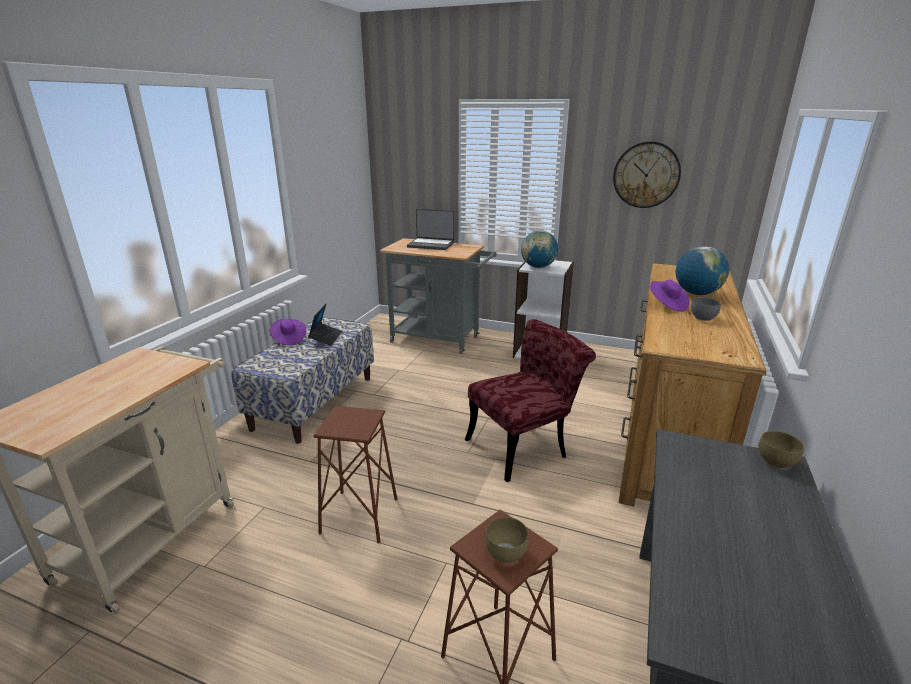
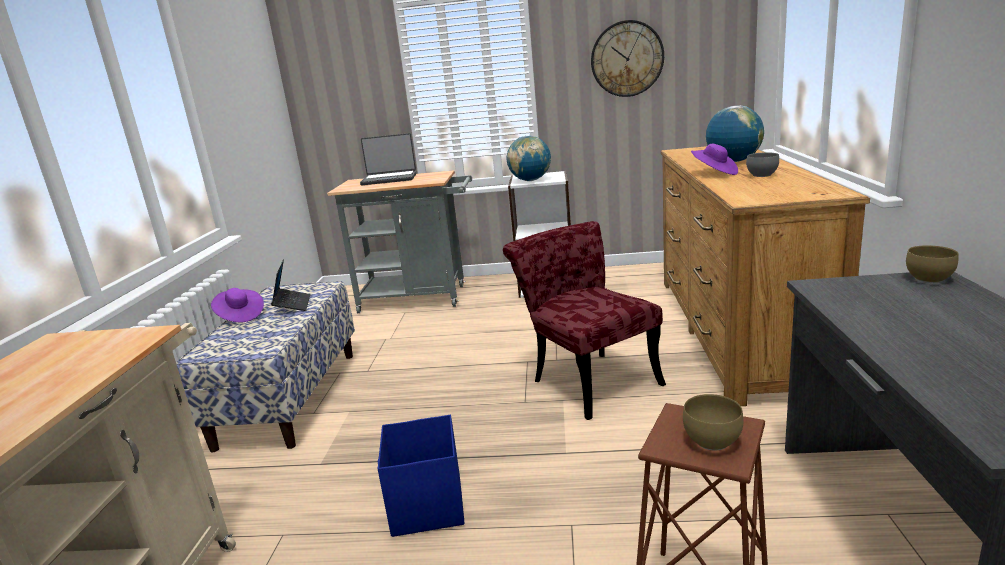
camera: 15 degrees left, 5 degrees down
(359, 516) = (427, 507): brown stool -> blue storage box
(524, 445) = (587, 379): red chair -> red chair turned 75 degrees counterclockwise

